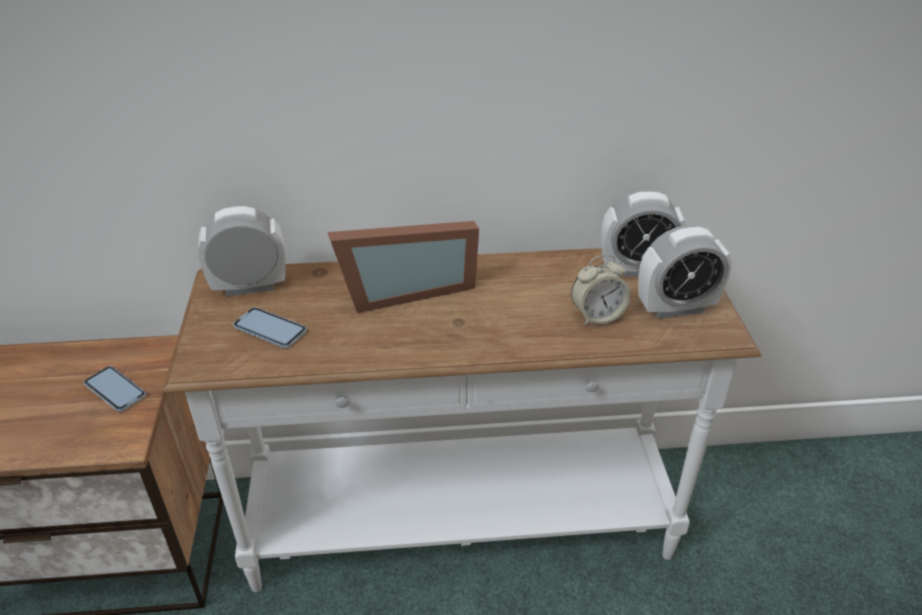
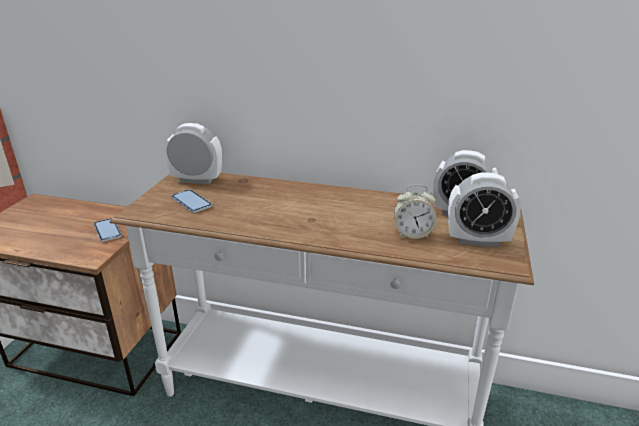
camera: 20 degrees right, 10 degrees down
(405, 290) = (289, 197): picture frame -> none

